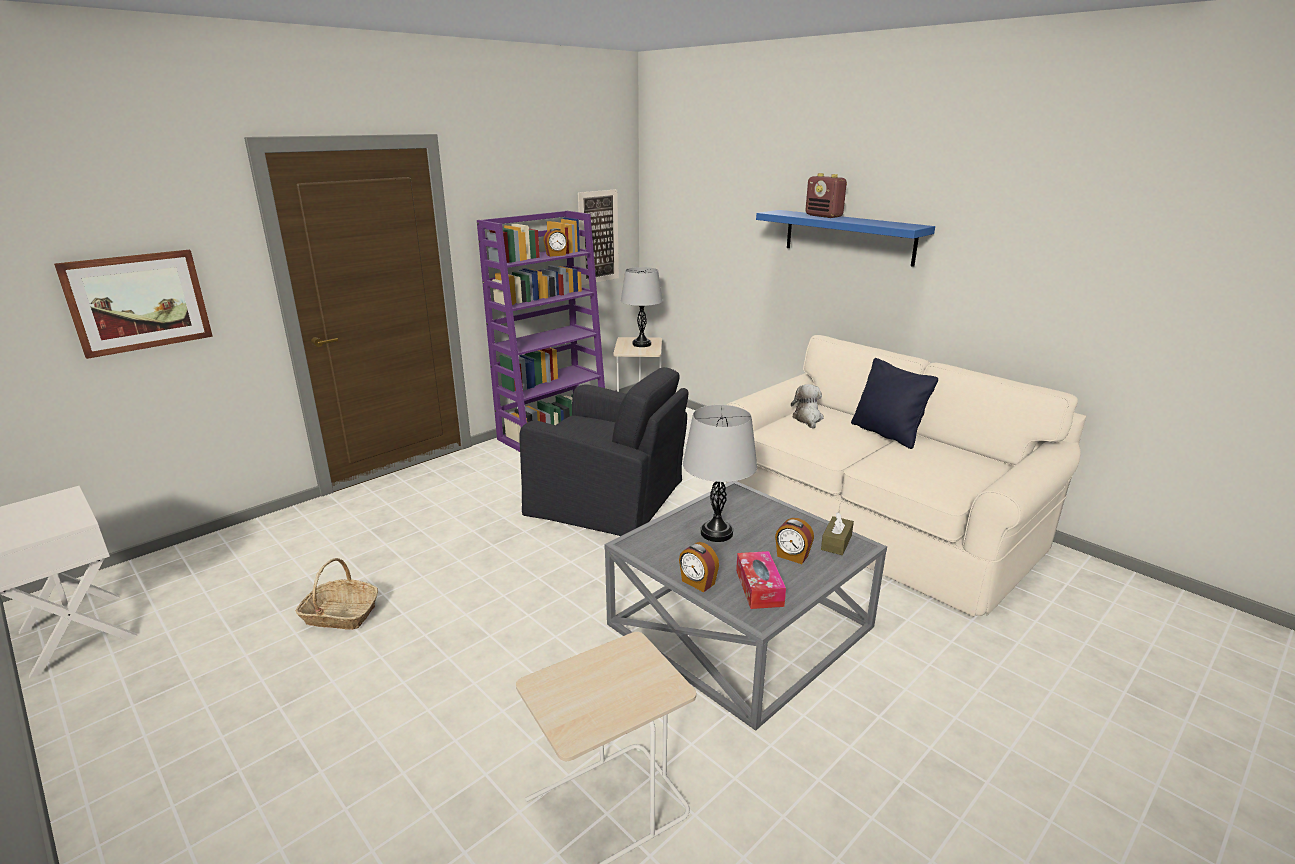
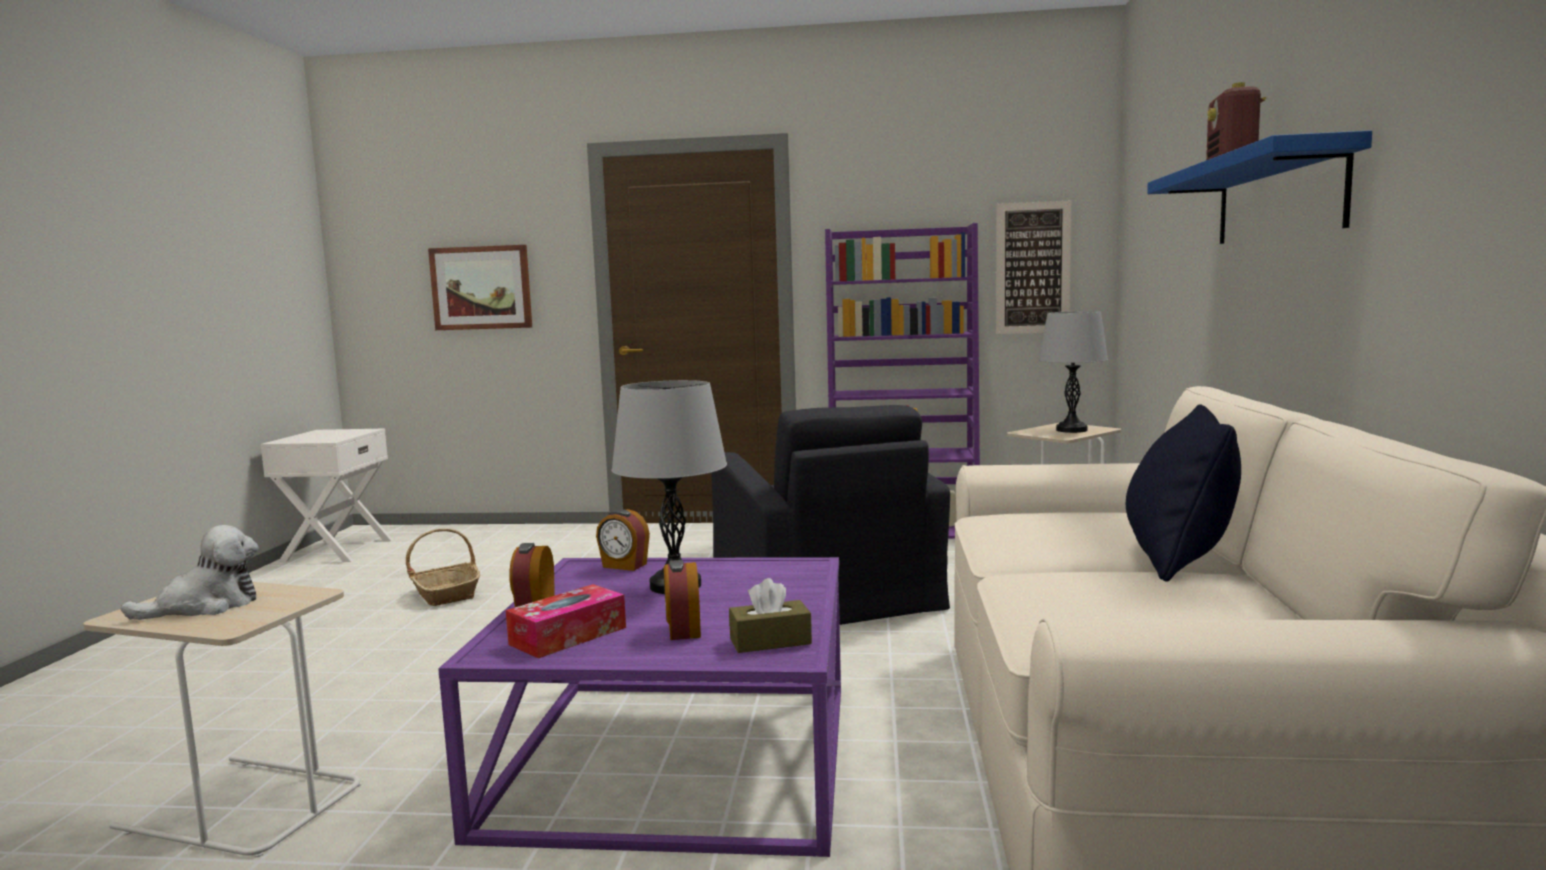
camera: 50 degrees right, 15 degrees down
(556, 255) = (921, 278): alarm clock -> alarm clock (624, 566)
(741, 625) = (679, 756): grey coffee table -> purple coffee table
(807, 419) = (1082, 518): plush toy -> plush toy (205, 606)

